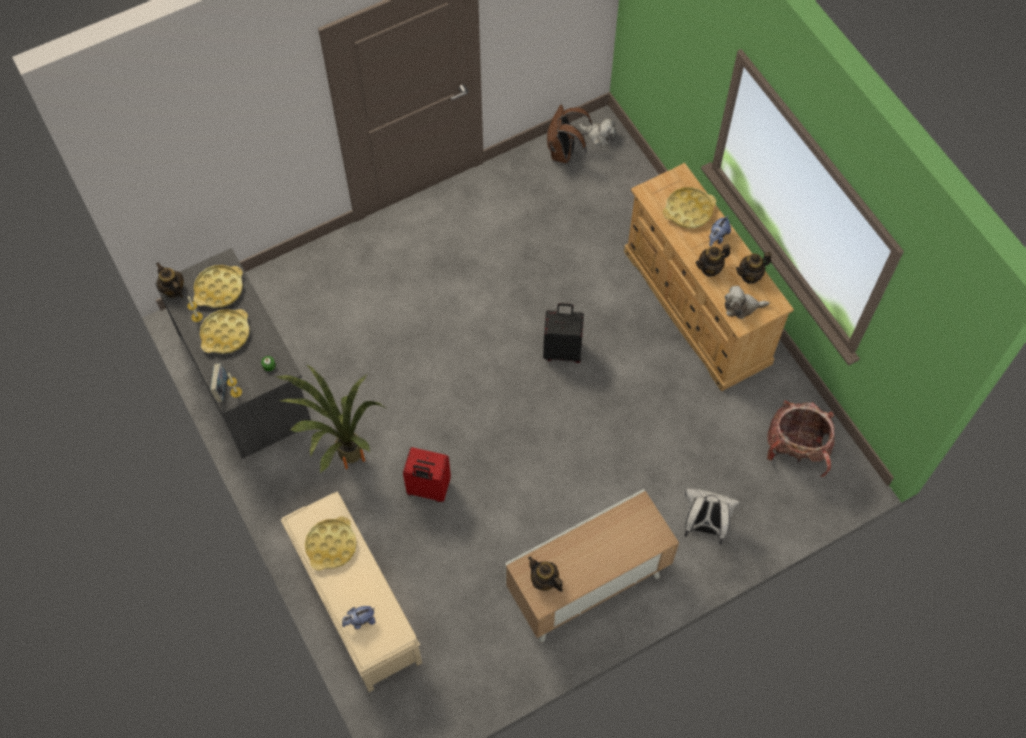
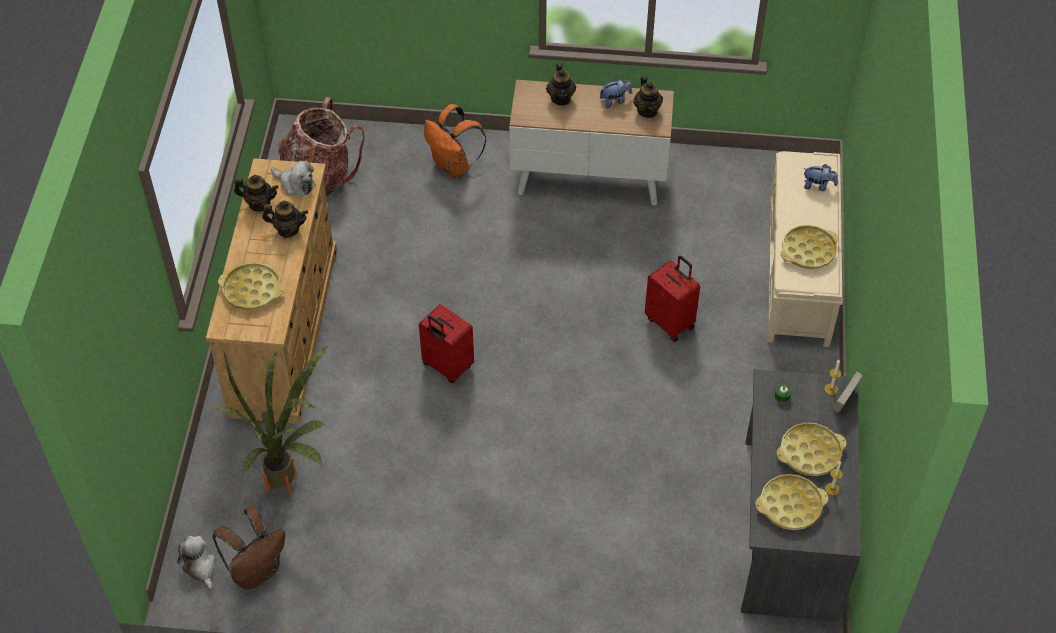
camera: 145 degrees left, 10 degrees down
(173, 290) = (843, 534): teapot -> teapot (561, 98)
(343, 458) = (734, 393): potted plant -> potted plant (290, 487)
(562, 350) = (446, 366): black suitcase -> red suitcase
(704, 526) = (454, 166): white backpack -> orange backpack
(717, 237) = (252, 251): plush toy -> plush toy (615, 100)

